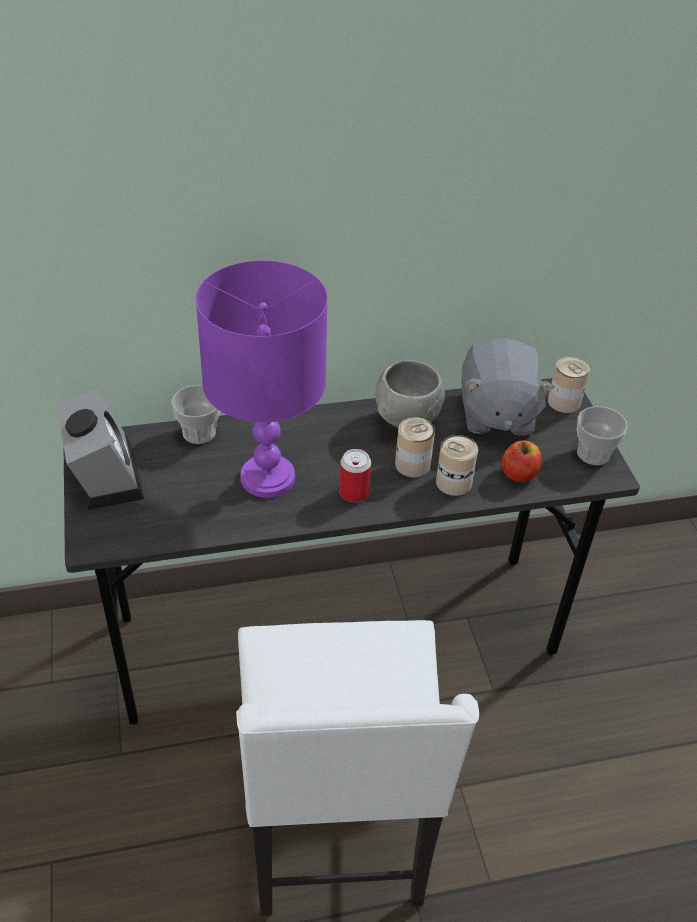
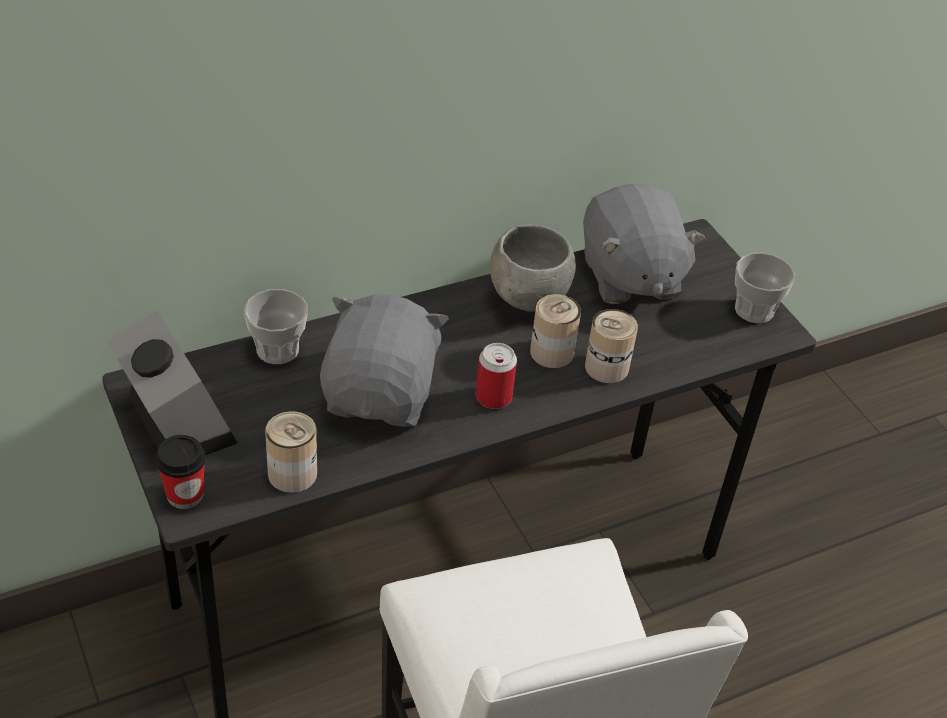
camera: 15 degrees left, 0 degrees up
(92, 531) = (185, 494): none -> cup
(266, 478) = (381, 394): purple table lamp -> grey plush toy
(519, 474) = (678, 346): apple -> none
(564, 402) = (702, 252): can -> can (292, 473)

